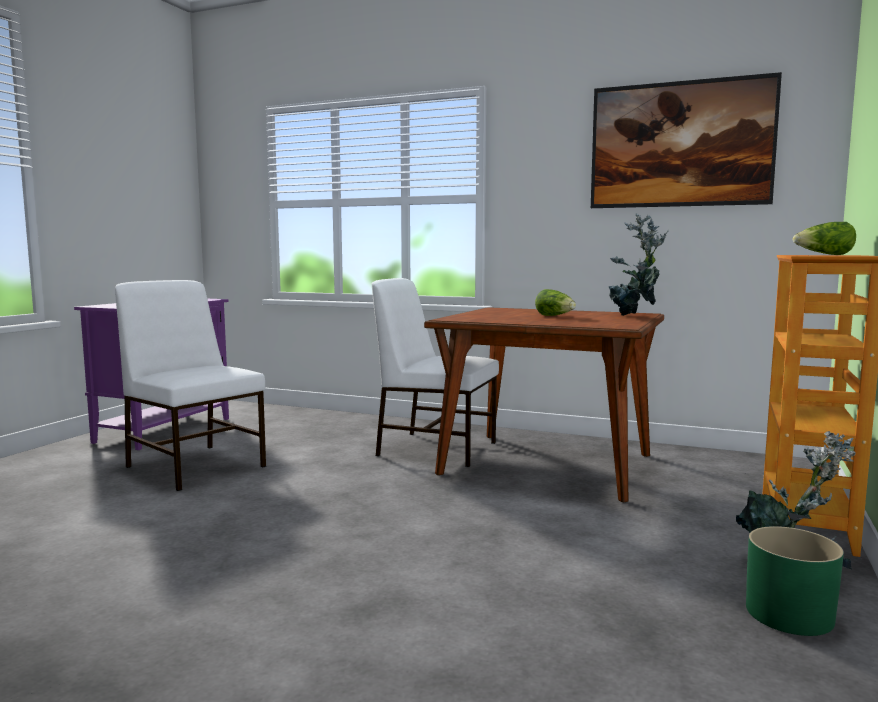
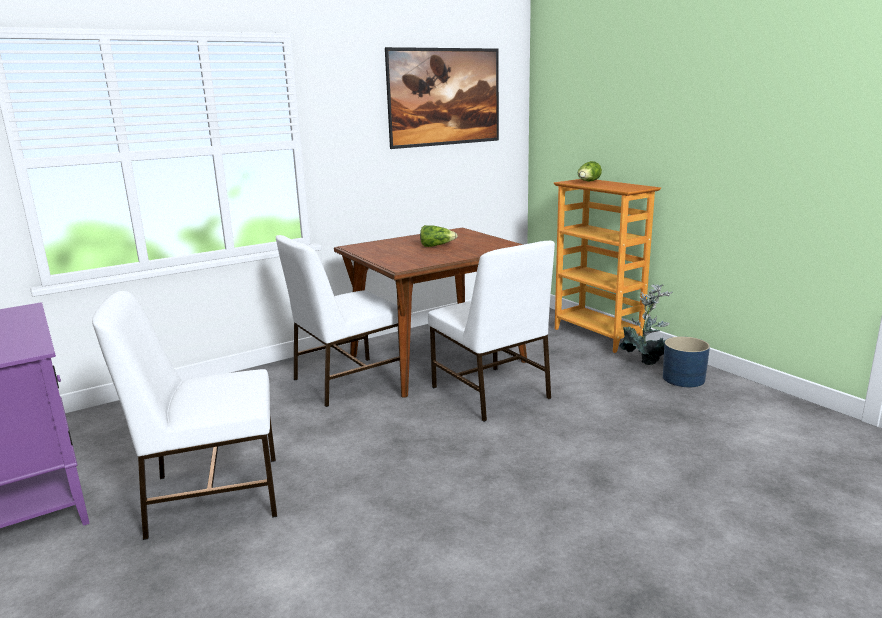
camera: 55 degrees left, 10 degrees up
(505, 505) = (490, 393): none -> white chair
(635, 316) = (468, 234): potted plant -> none
(789, 614) = (684, 379): green planter -> blue planter

